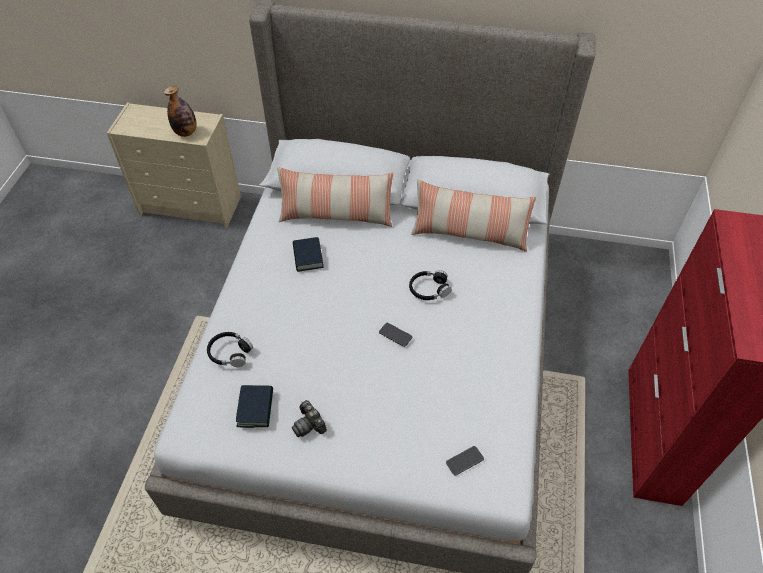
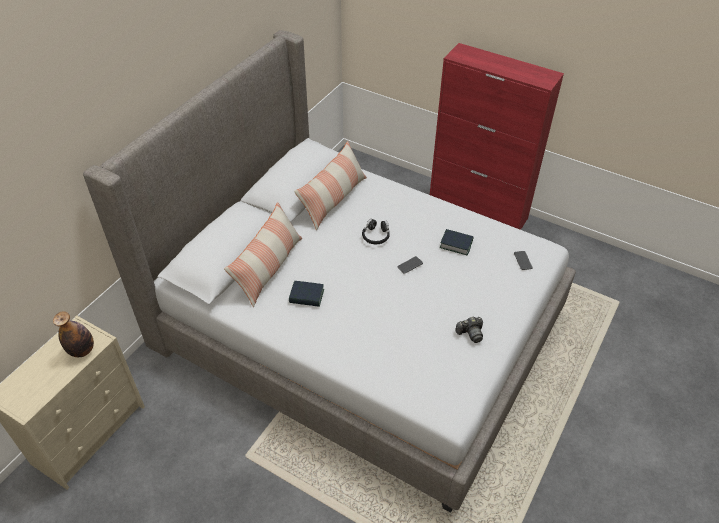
camera: 70 degrees left, 5 degrees down
(230, 353) = (386, 368): black headphones -> none
(256, 408) = (447, 361): book -> book (456, 244)

